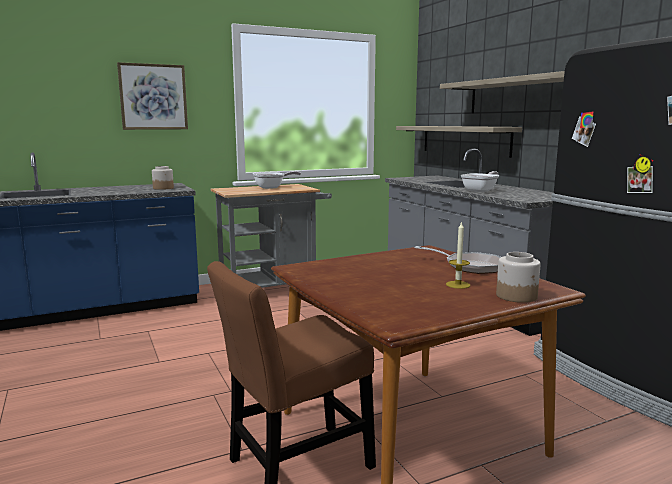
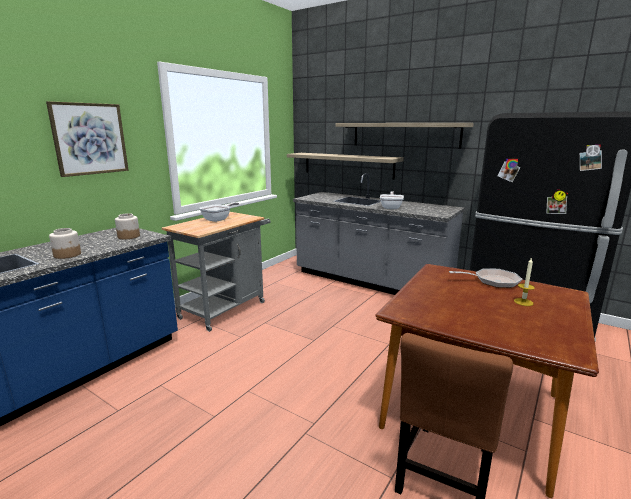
camera: 30 degrees left, 5 degrees up
(517, 296) = (570, 304): jar -> jar (68, 255)

